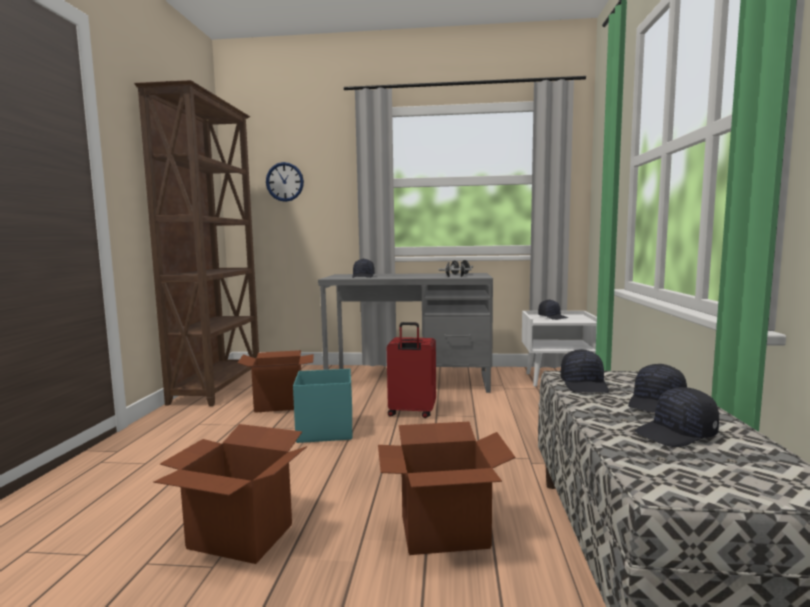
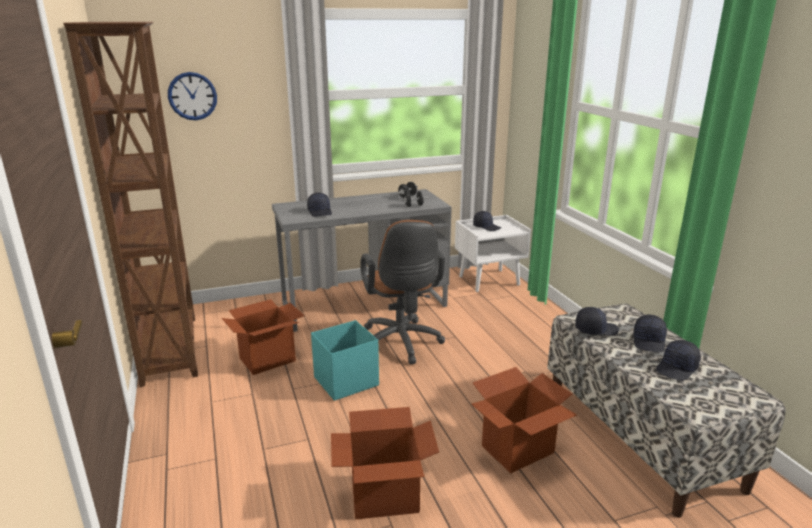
camera: 25 degrees left, 15 degrees up
(411, 413) = (401, 344): red suitcase -> brown office chair
(585, 385) = (595, 329): black cap -> black cap turned 75 degrees counterclockwise

